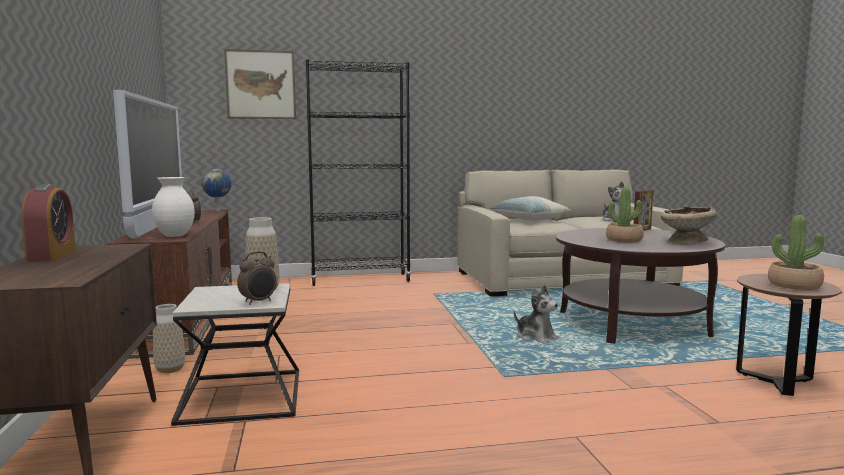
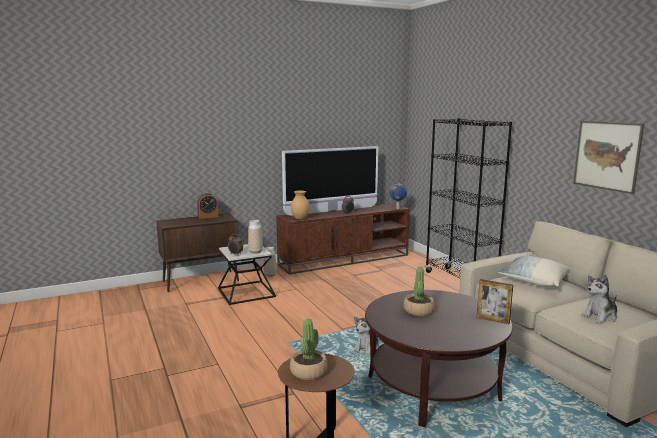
camera: 75 degrees right, 5 degrees up
(175, 236) = (300, 219): white vase -> brown vase
(261, 84) = (441, 130): picture -> picture (607, 155)
(686, 242) = (427, 334): beige bowl -> none

